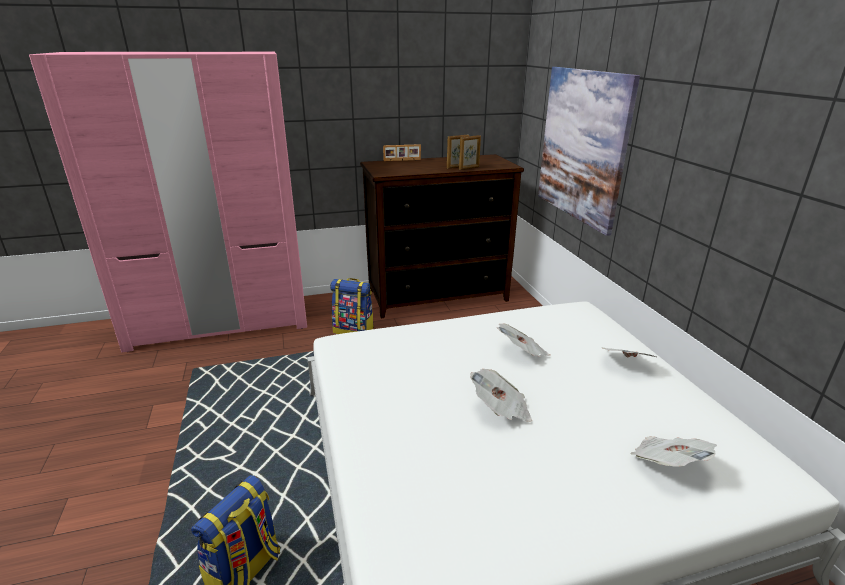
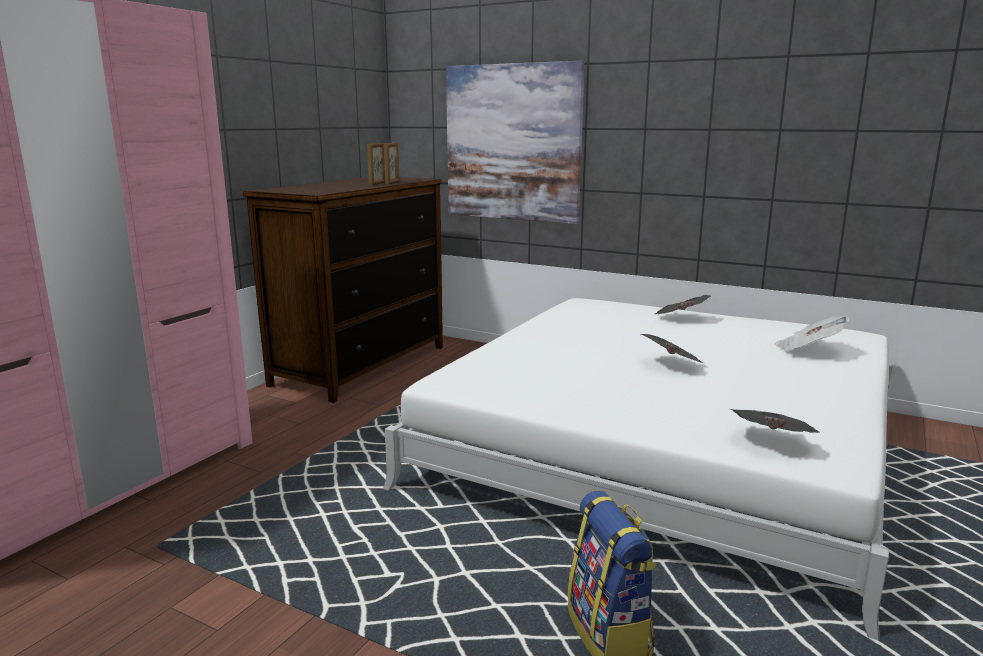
camera: 45 degrees left, 10 degrees down
(354, 330) = (322, 423): backpack -> none
(402, 160) = (294, 185): picture frame -> none
(522, 353) = (608, 335): newspaper -> newspaper (772, 443)

